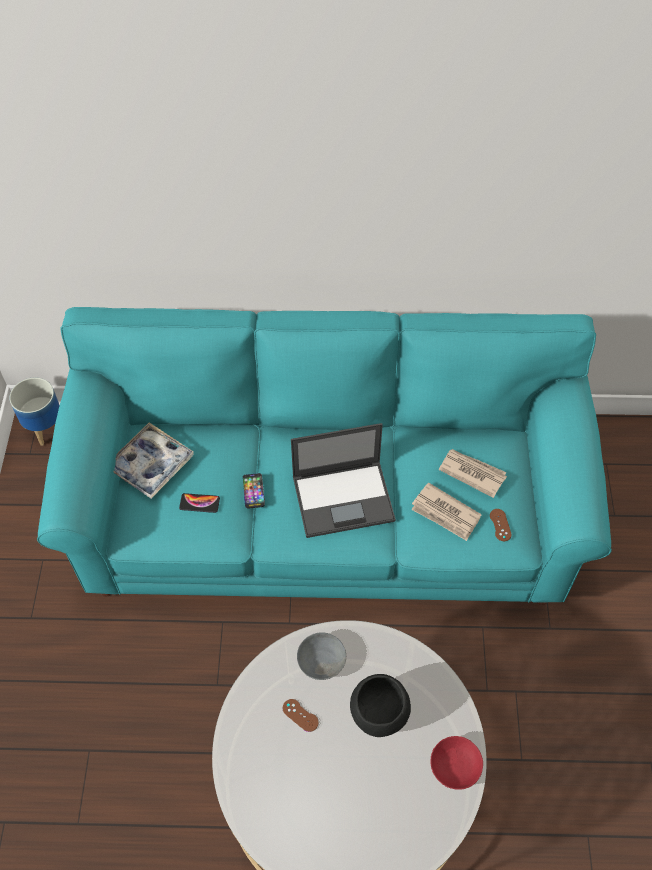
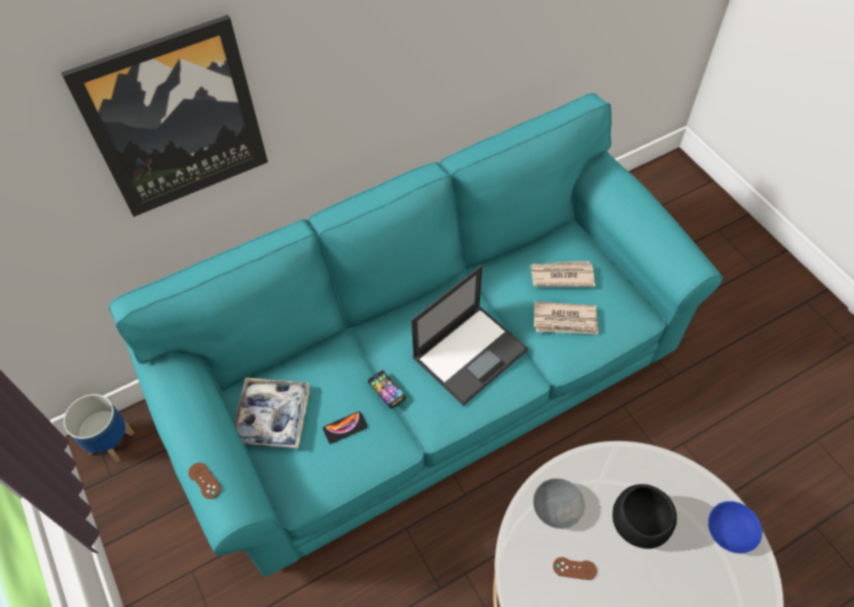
camera: 30 degrees left, 0 degrees up
(164, 185) = (175, 119): none -> picture
(455, 765) = (730, 530): red bowl -> blue bowl
(500, 525) = (615, 306): brown game controller -> brown game controller (204, 480)

